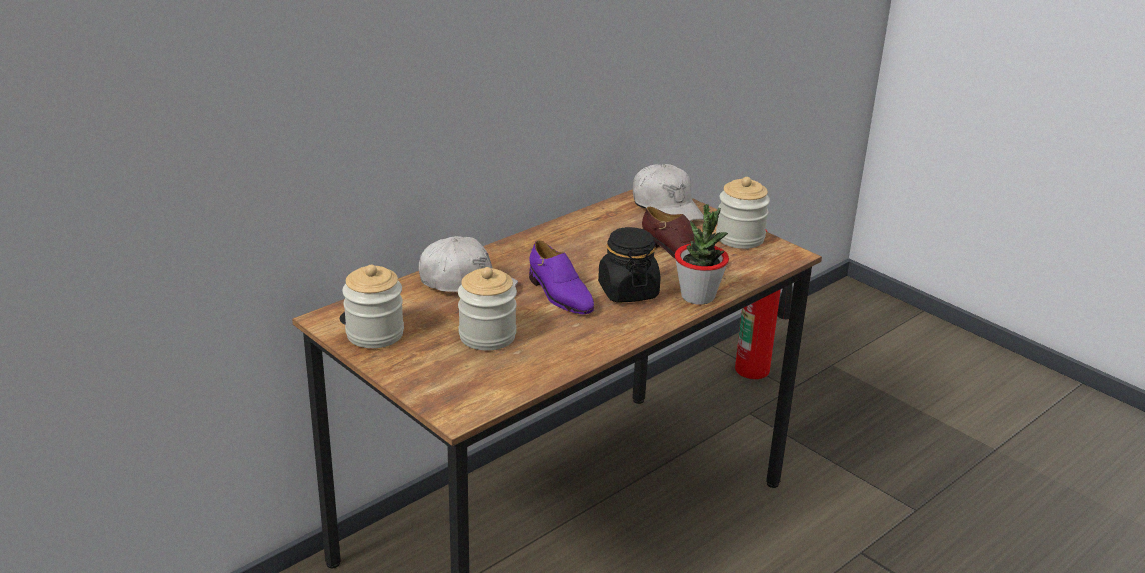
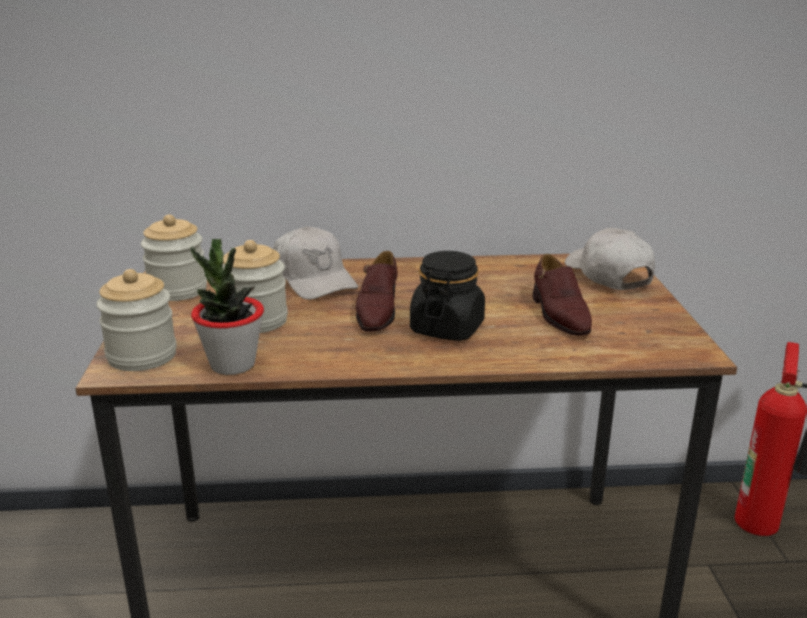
camera: 40 degrees right, 5 degrees down
(559, 295) = (377, 311): purple shoe -> brown shoe
(666, 208) = (608, 275): white cap -> white cap turned 150 degrees clockwise
(698, 296) = (514, 356): potted plant -> potted plant (232, 365)
(740, 238) = (653, 320): jar -> jar (142, 356)

